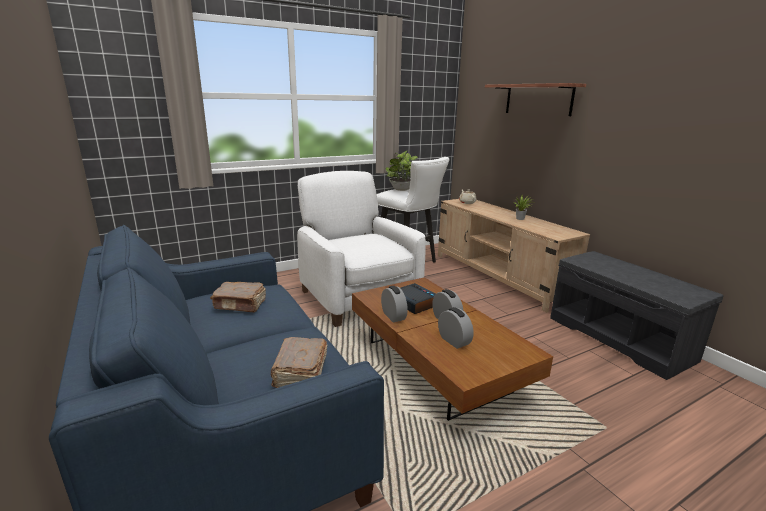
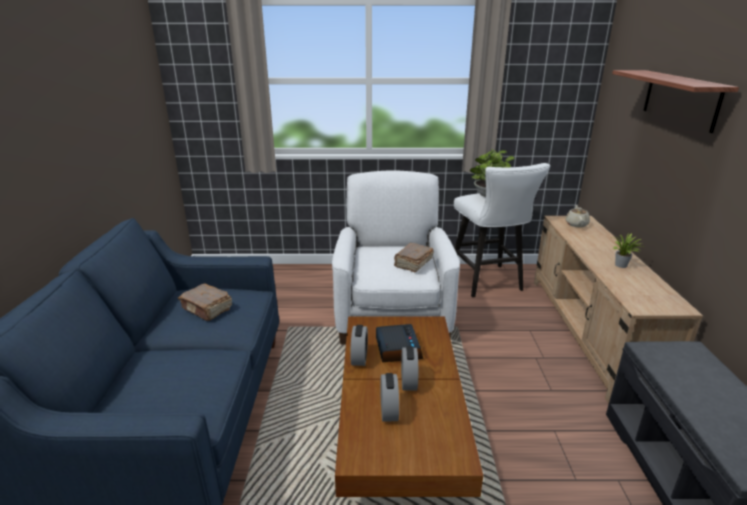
camera: 30 degrees right, 5 degrees up
(300, 372) = (174, 399): brown book -> brown book (413, 263)

